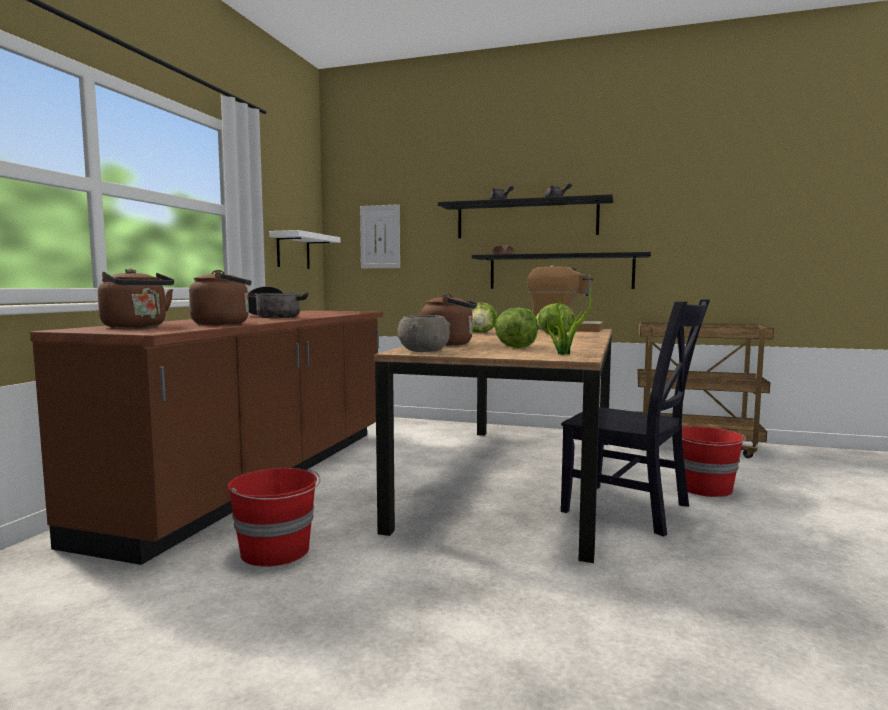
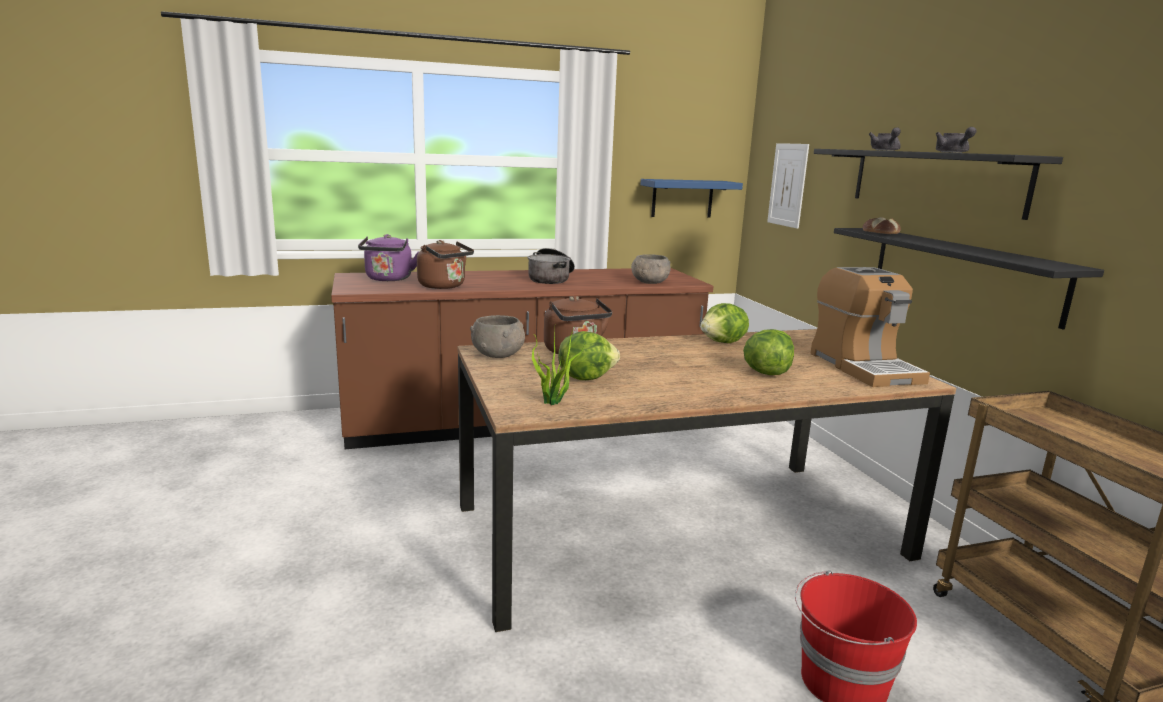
camera: 55 degrees right, 10 degrees up
(137, 327) = (388, 279): brown kettle -> purple kettle
(276, 551) = (396, 480): red bucket -> none
(293, 251) = (682, 198): white shelf -> blue shelf
(345, 313) = (649, 282): none -> grey bowl
(631, 510) = (672, 629): black chair -> none

